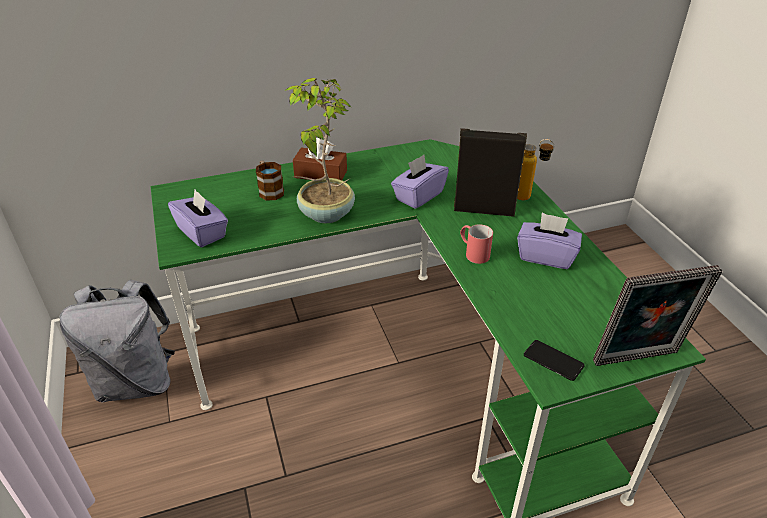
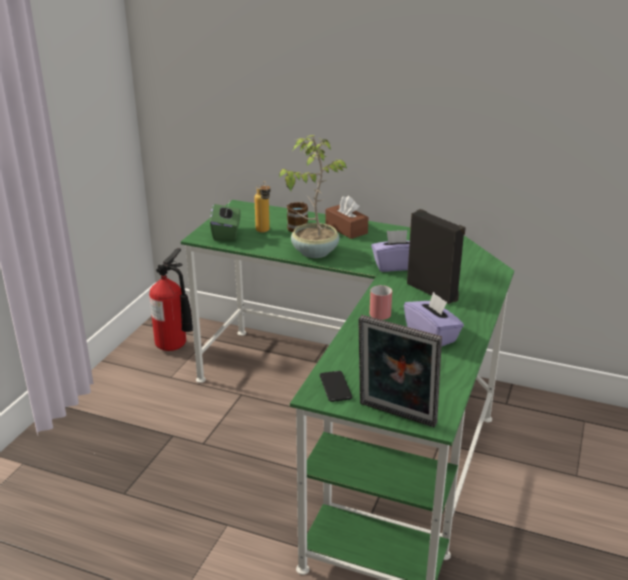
camera: 40 degrees right, 10 degrees down
(137, 382) = (176, 346): grey backpack -> fire extinguisher
(202, 232) = (226, 233): purple tissue box -> green tissue box
(528, 198) = (481, 298): bottle -> bottle (264, 232)

